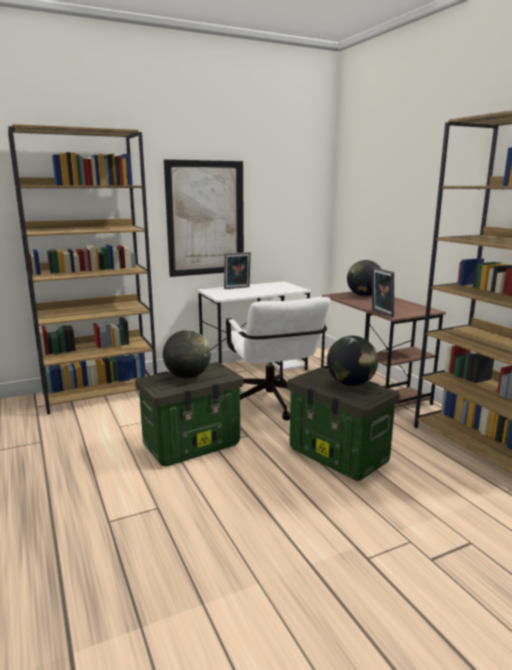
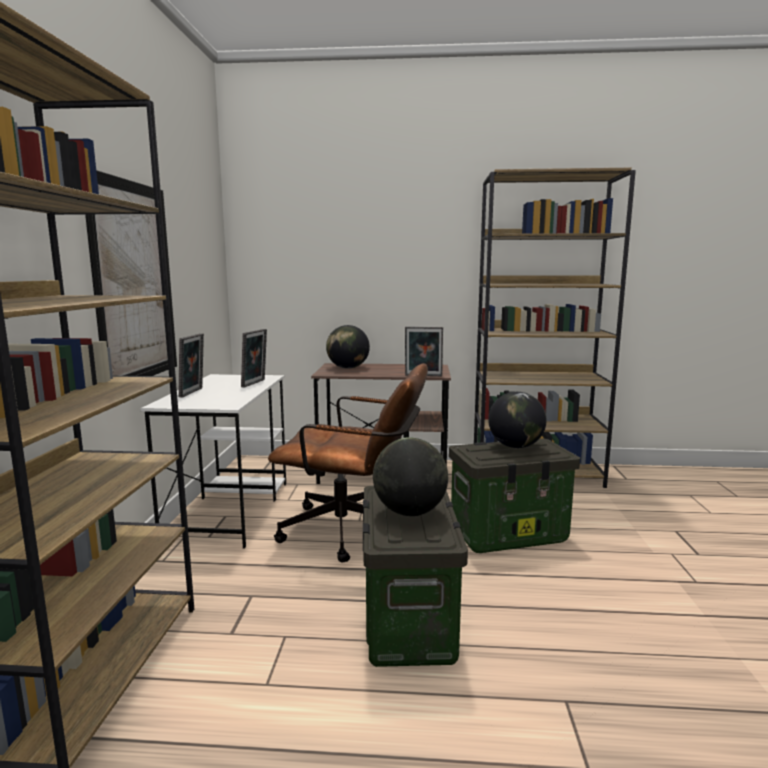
camera: 60 degrees left, 5 degrees down
(272, 405) = (353, 531): white office chair -> brown office chair
(277, 291) = (255, 383): none -> picture frame

